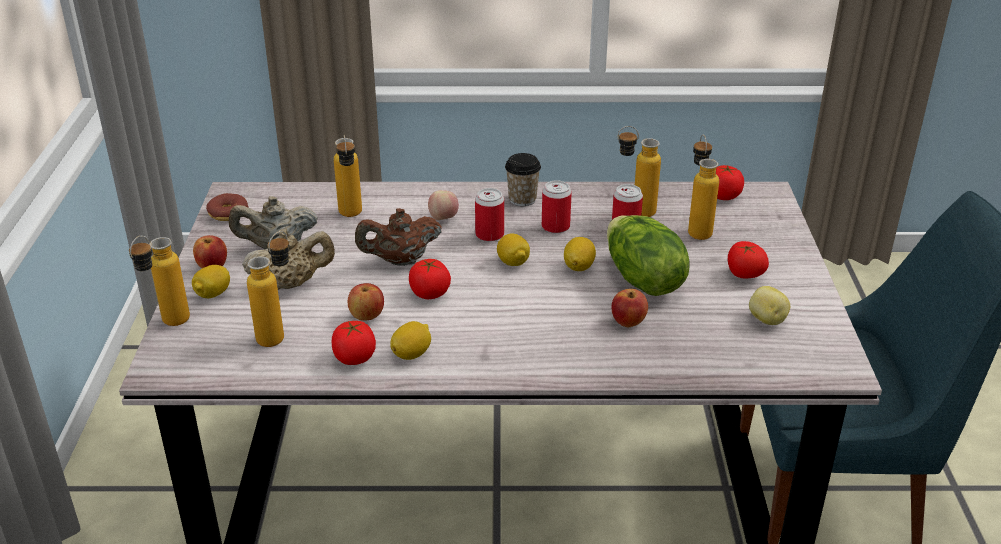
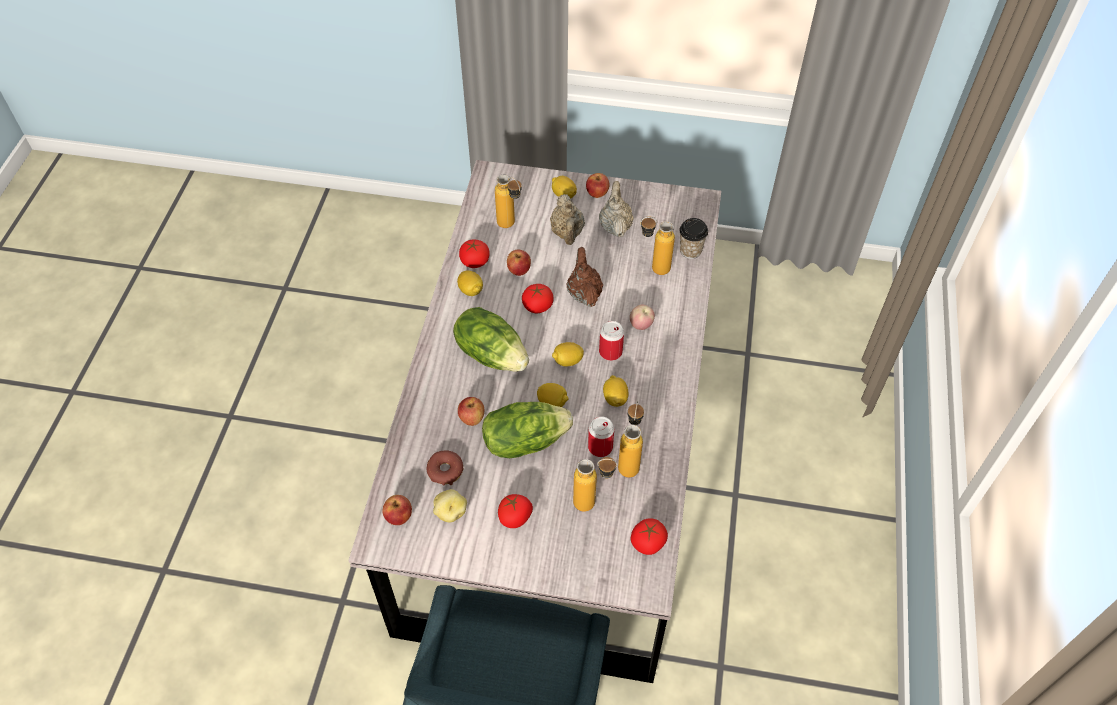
camera: 100 degrees right, 20 degrees up
(168, 325) = (534, 175): bottle -> none
(228, 213) = (669, 200): donut -> donut (445, 470)
(520, 320) = (492, 354): none -> lettuce
(522, 199) = (664, 382): cup -> cup (690, 251)
(555, 227) = (615, 398): can -> lemon
(798, 358) = (399, 517): none -> apple

